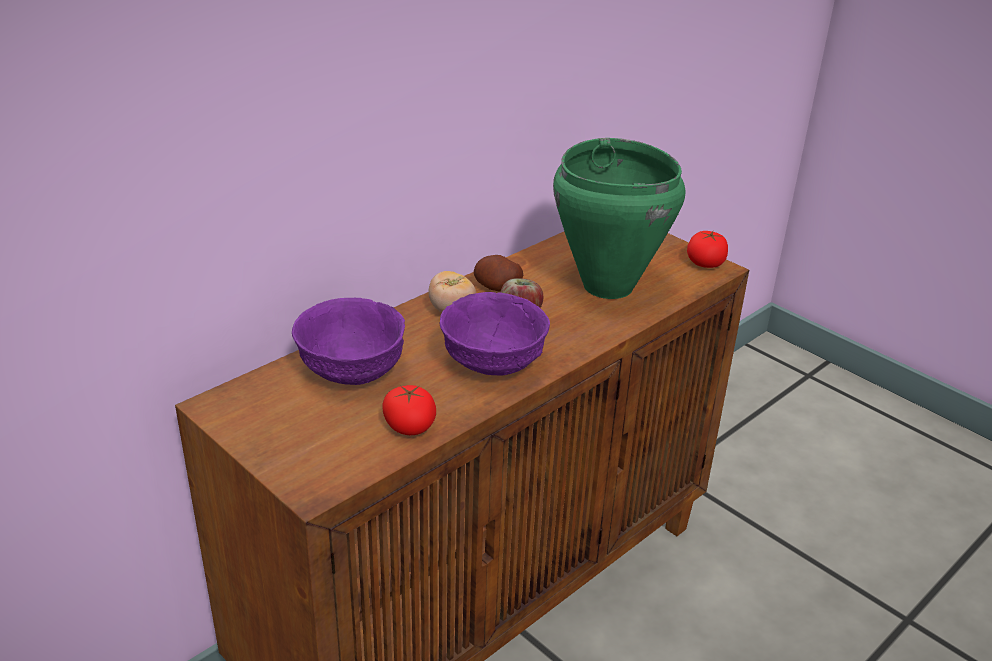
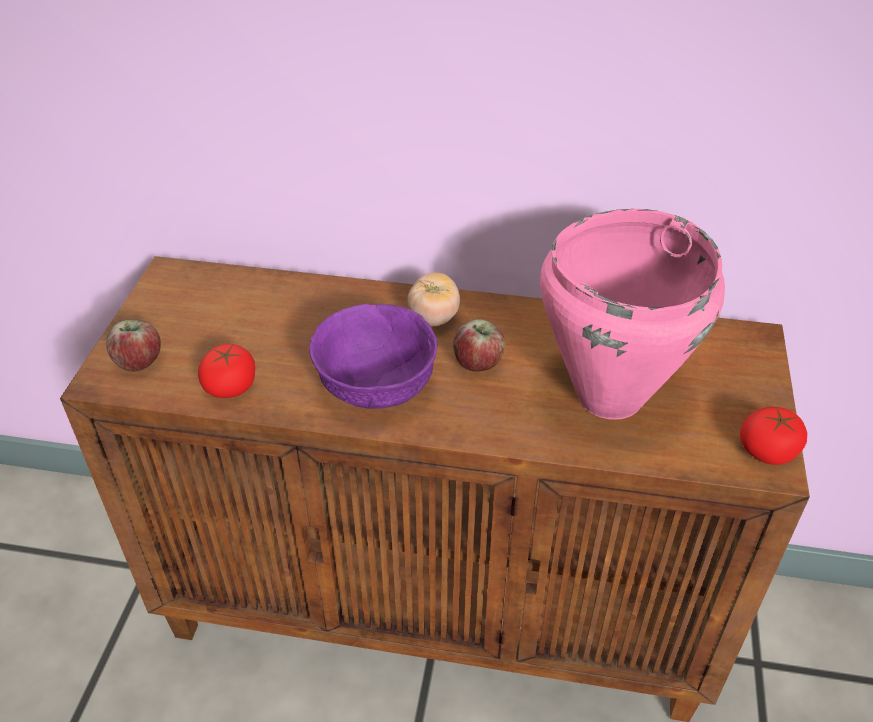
camera: 55 degrees right, 10 degrees up
(317, 461) = (139, 362): none -> apple
(352, 369) = (282, 311): purple bowl -> none
(497, 287) = (509, 324): potato -> none
(607, 286) = (608, 396): green cooking pot -> pink cooking pot

